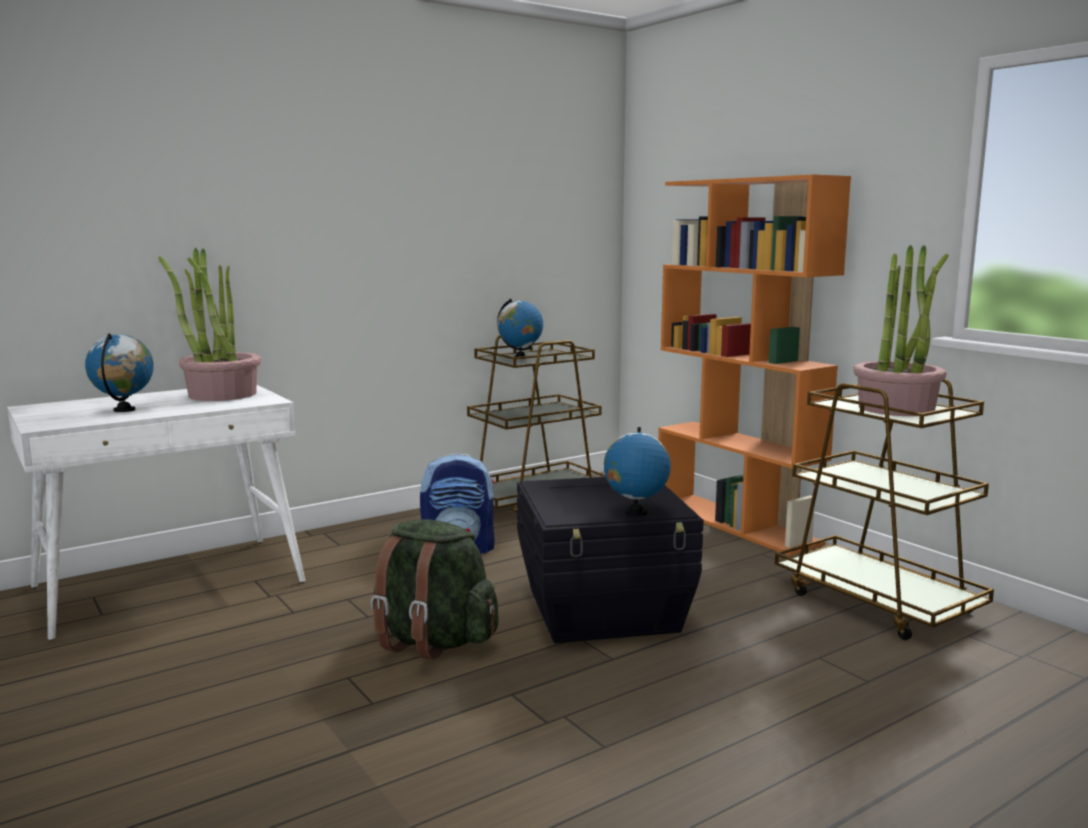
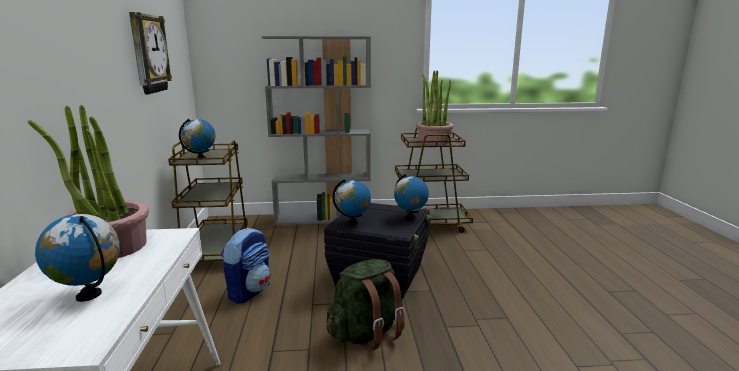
camera: 60 degrees left, 5 degrees up
(482, 209) = (148, 54): none -> wall clock
(556, 489) = (353, 222): none -> globe
(736, 523) = (323, 218): orange bookcase -> grey bookcase

